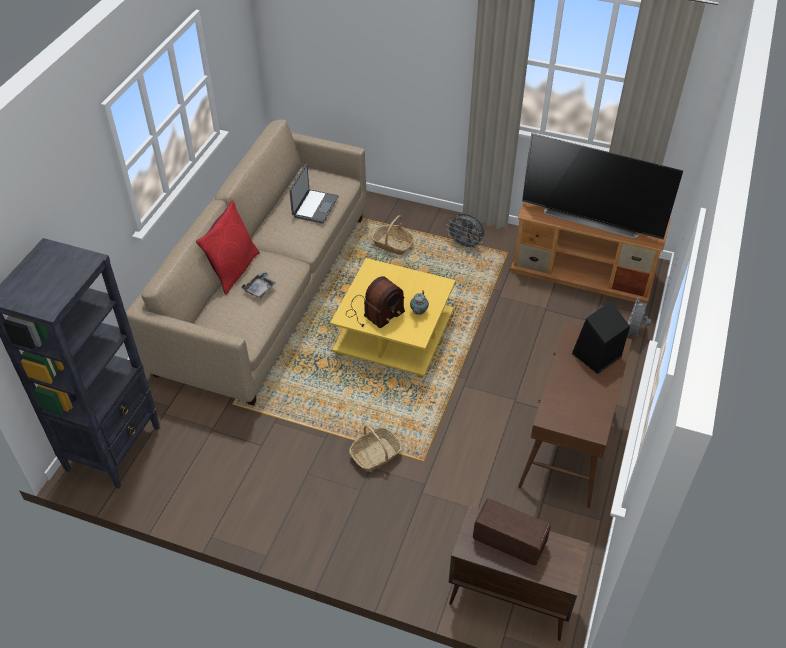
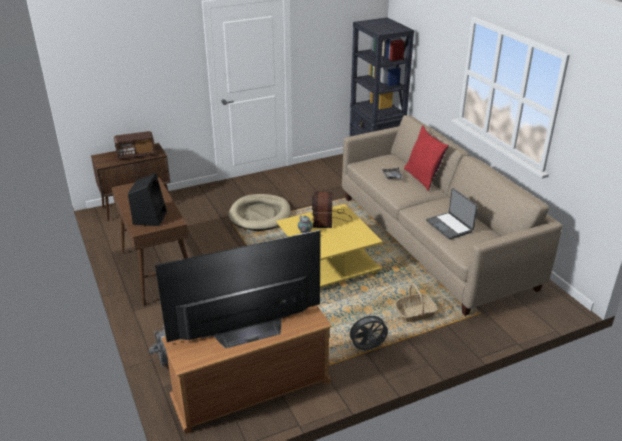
camera: 135 degrees right, 15 degrees down
(375, 455) = (260, 215): basket -> beige dog bed

